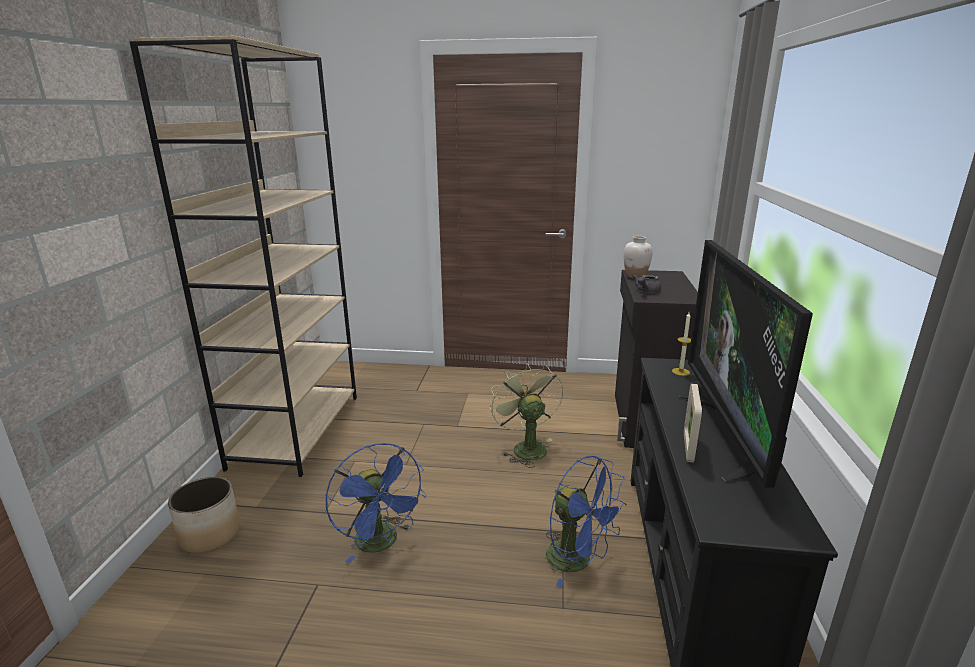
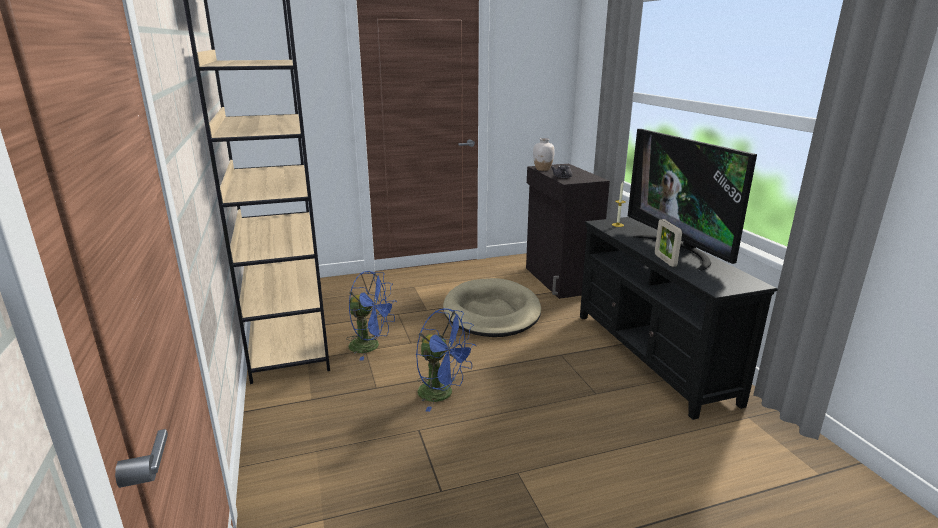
camera: 25 degrees left, 0 degrees up
(210, 534) = (290, 426): planter -> none
(525, 447) = (491, 312): green fan -> beige dog bed
(578, 561) = (584, 367): blue fan -> blue fan (371, 346)

